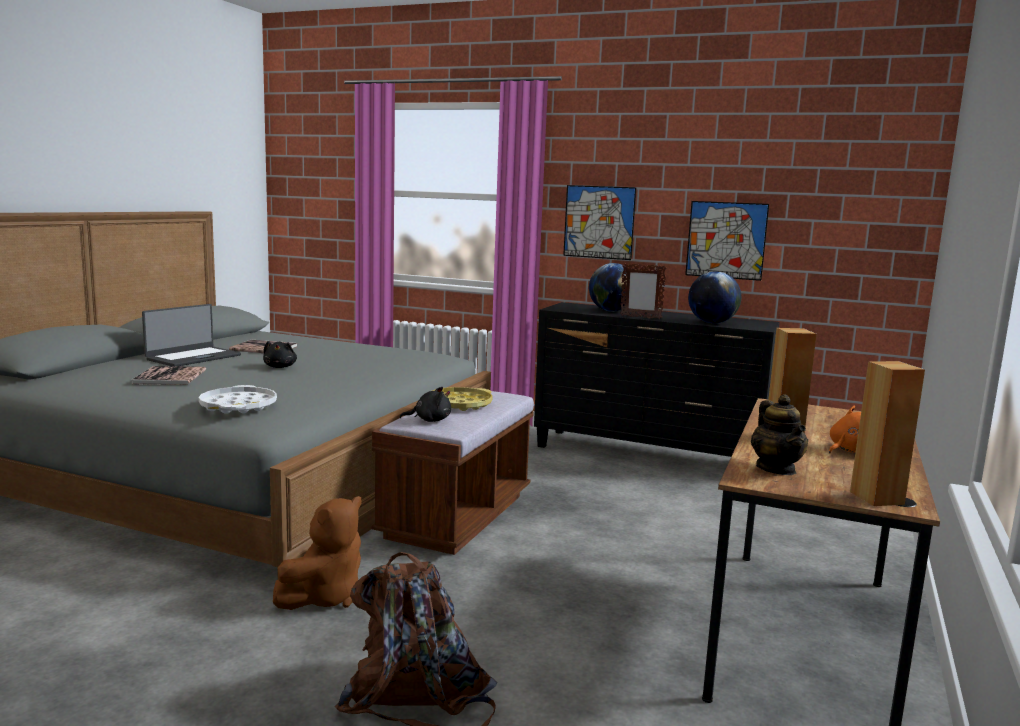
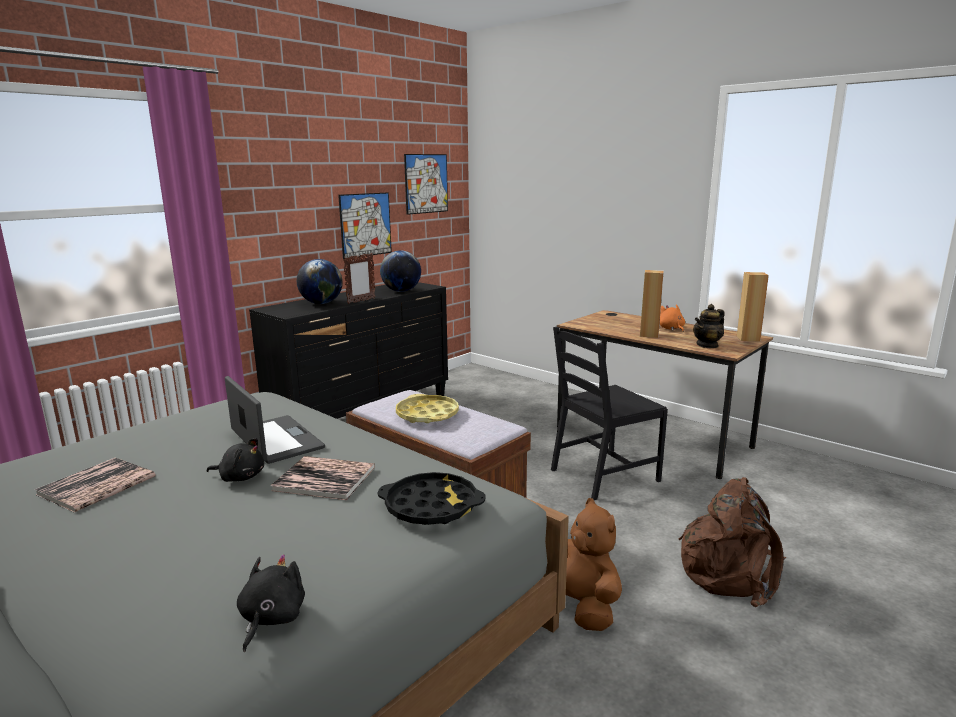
camera: 70 degrees left, 5 degrees up
(170, 377) = (225, 559): book -> book (324, 478)
(193, 357) = (89, 543): laptop -> laptop (275, 440)
(238, 406) = (431, 506): white tray -> black tray
(429, 420) = (472, 431): black plush toy -> black plush toy (271, 619)
(599, 222) = (266, 223): picture -> picture (426, 183)
(623, 598) = (603, 475): none -> black chair
(776, 469) = (707, 345): teapot -> teapot turned 135 degrees clockwise

